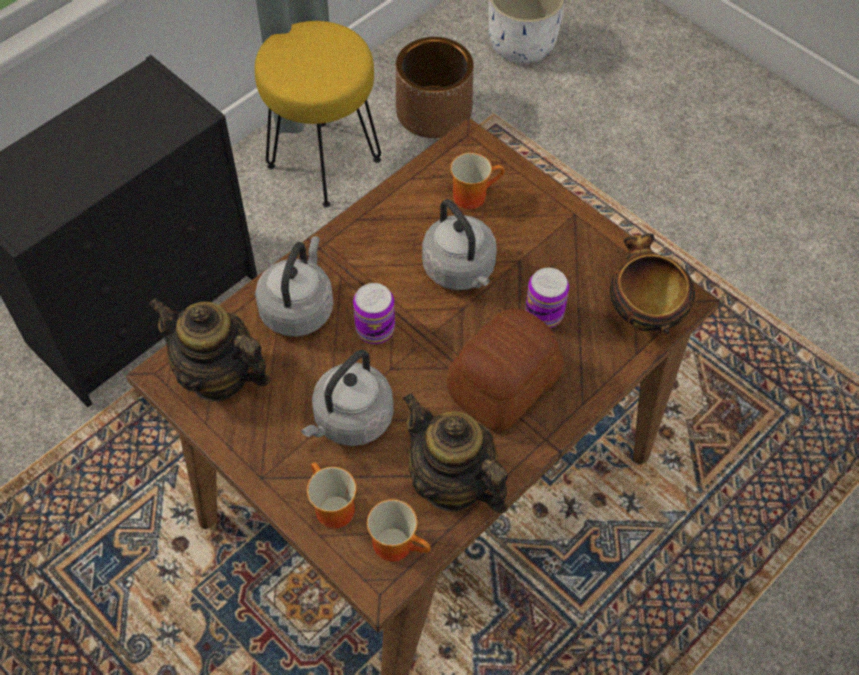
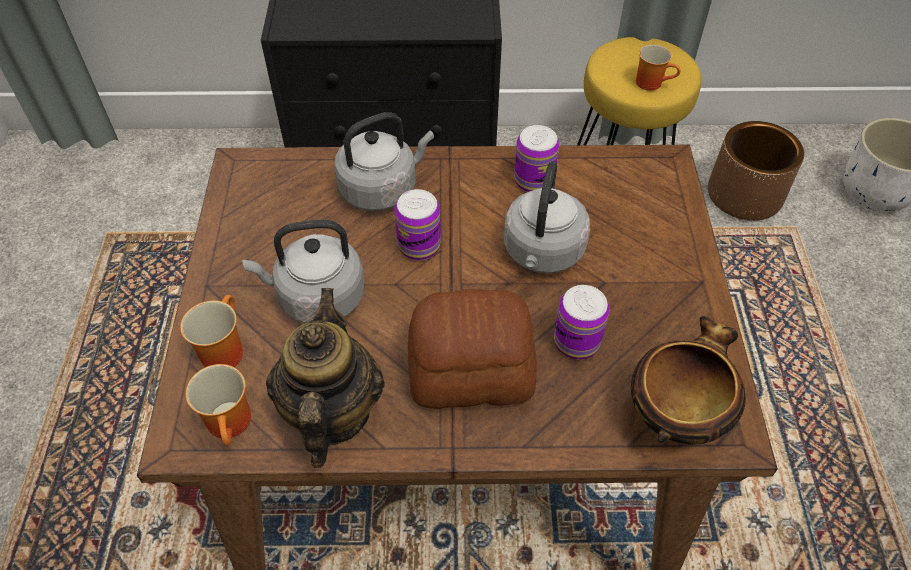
camera: 45 degrees right, 5 degrees down
(218, 376) = (269, 193): teapot -> none
(397, 221) = (533, 180): none -> can
(472, 194) = (623, 202): mug -> mug (652, 82)

